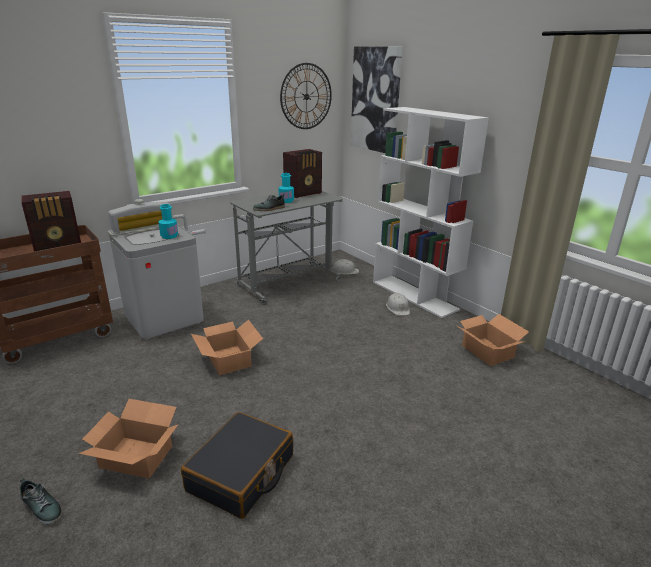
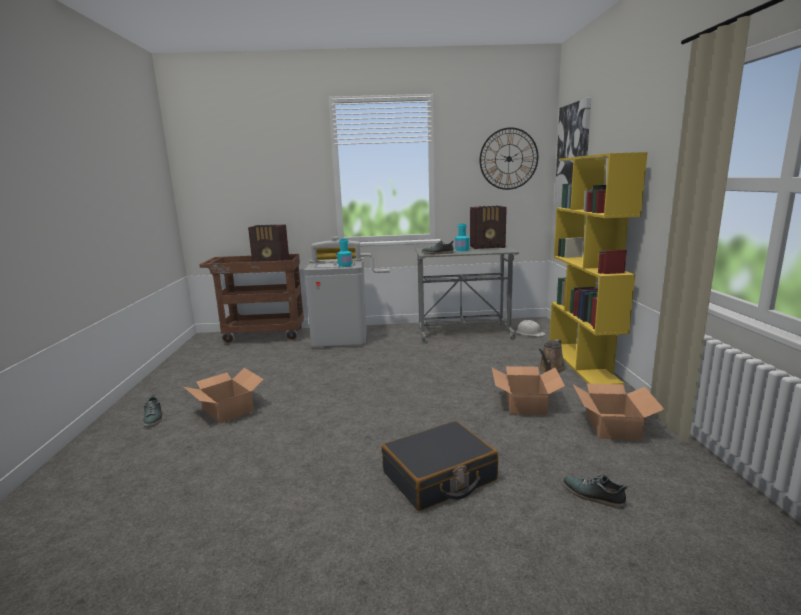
camera: 35 degrees right, 10 degrees down
(229, 359) = (354, 372): cardboard box -> cardboard box (526, 403)
(241, 473) = (274, 441): black suitcase -> black suitcase (439, 477)
(398, 308) = (550, 369): white hard hat -> brown watering can
(415, 295) = (583, 363): white bookcase -> yellow bookcase
(531, 417) = (593, 495): none -> shoe

